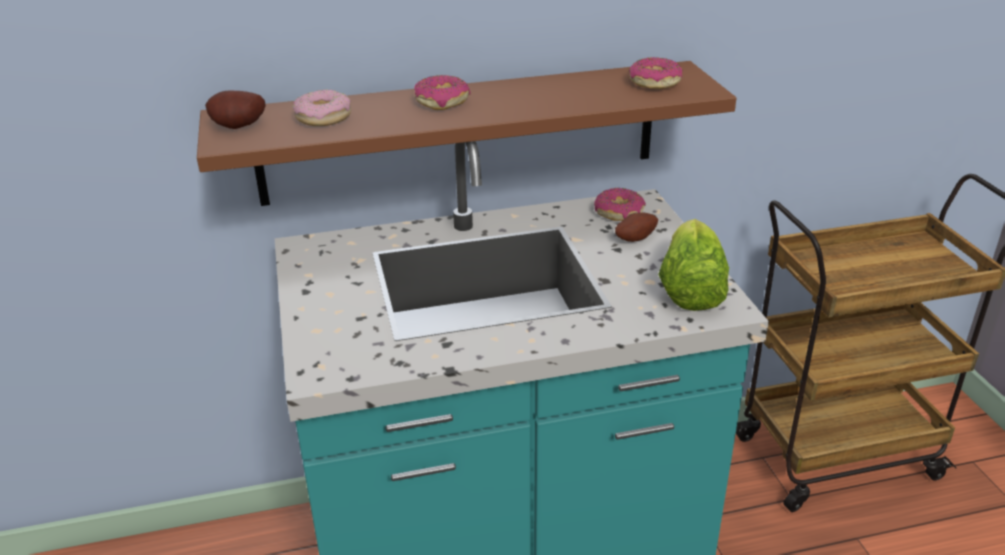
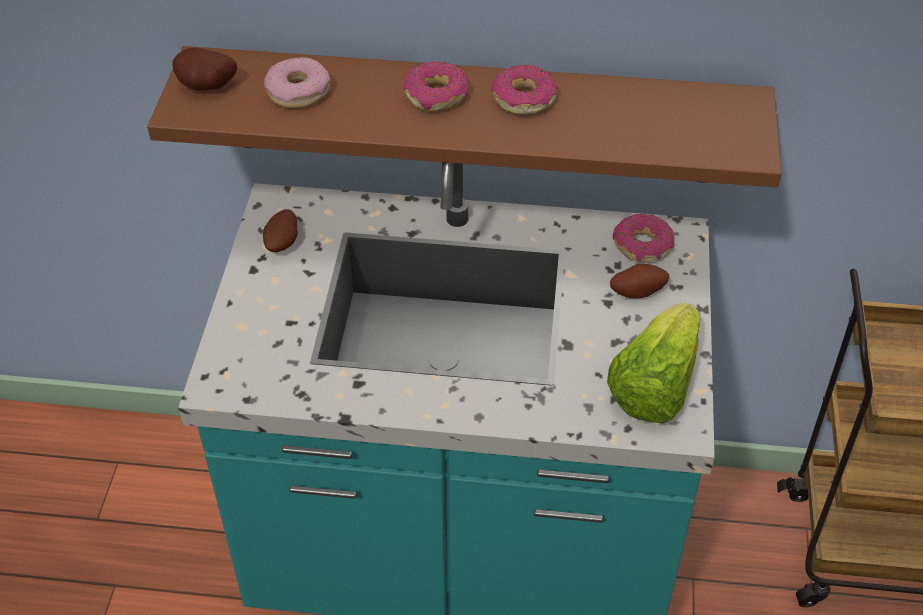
camera: 20 degrees right, 15 degrees up
(323, 269) = (283, 243): none -> potato
(654, 83) = (699, 121): donut -> donut (524, 99)

